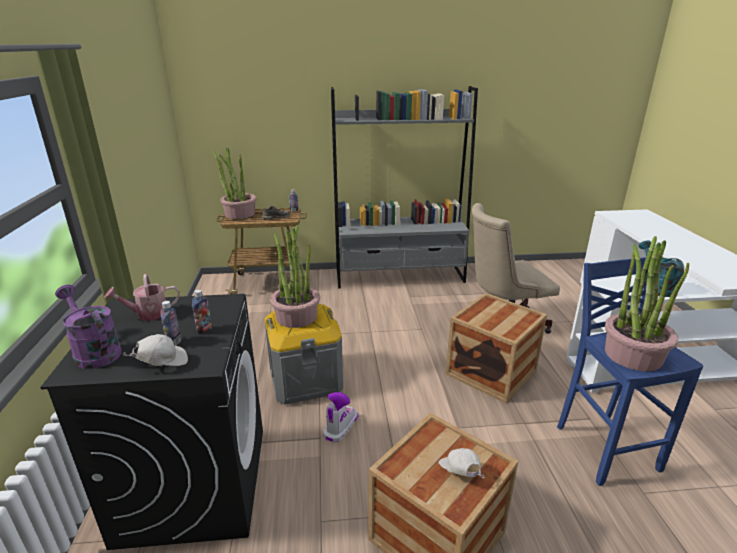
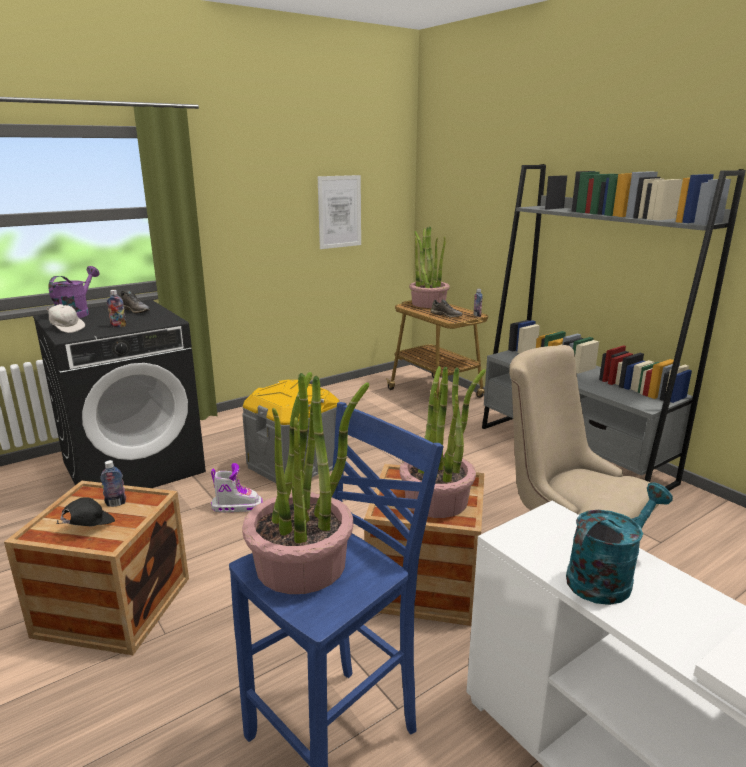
camera: 60 degrees right, 5 degrees down
(148, 314) = (135, 310): watering can -> grey shoe
(153, 148) = (339, 212): none -> picture
(174, 342) = (96, 324): bottle -> bottle (116, 503)
(296, 316) = (291, 389): potted plant -> potted plant (437, 500)
(459, 473) = (88, 527): white cap -> black cap

